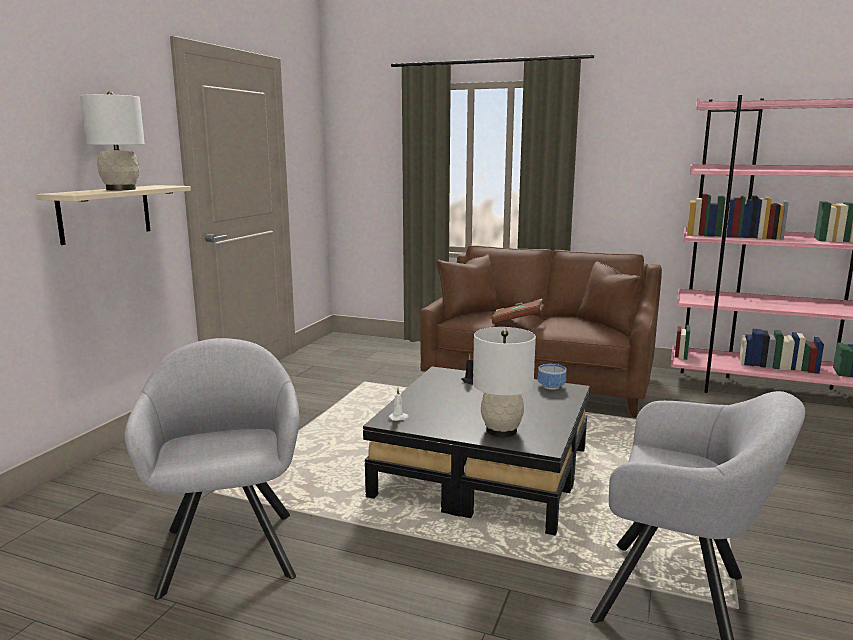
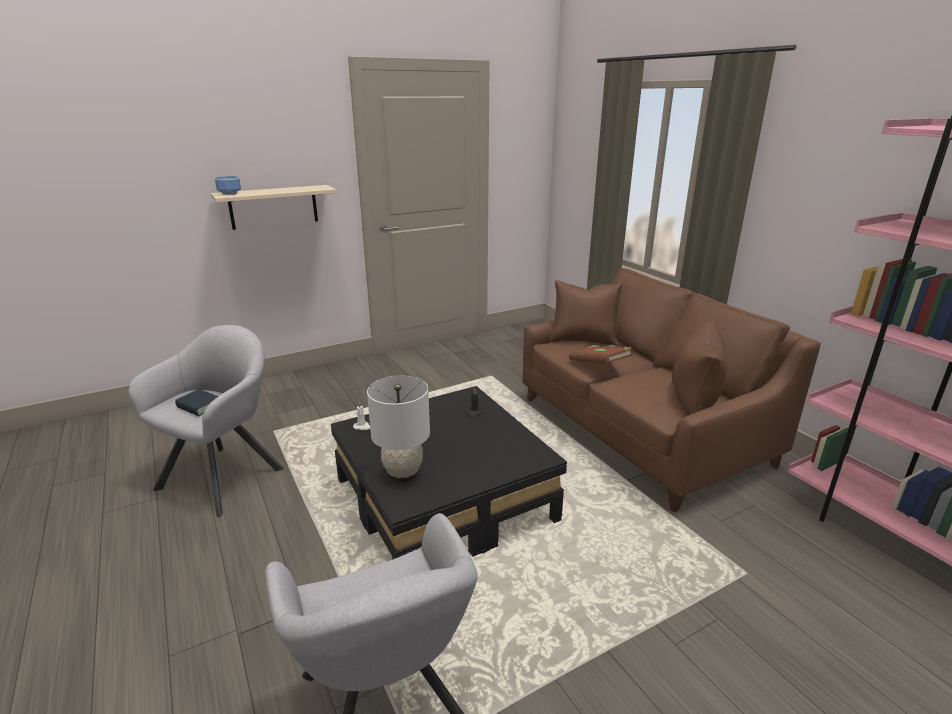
camera: 40 degrees right, 10 degrees up
(120, 189) = (272, 191): white table lamp -> none
(220, 446) = (199, 406): none -> book
(550, 386) = (528, 446): bowl -> bowl (229, 193)

